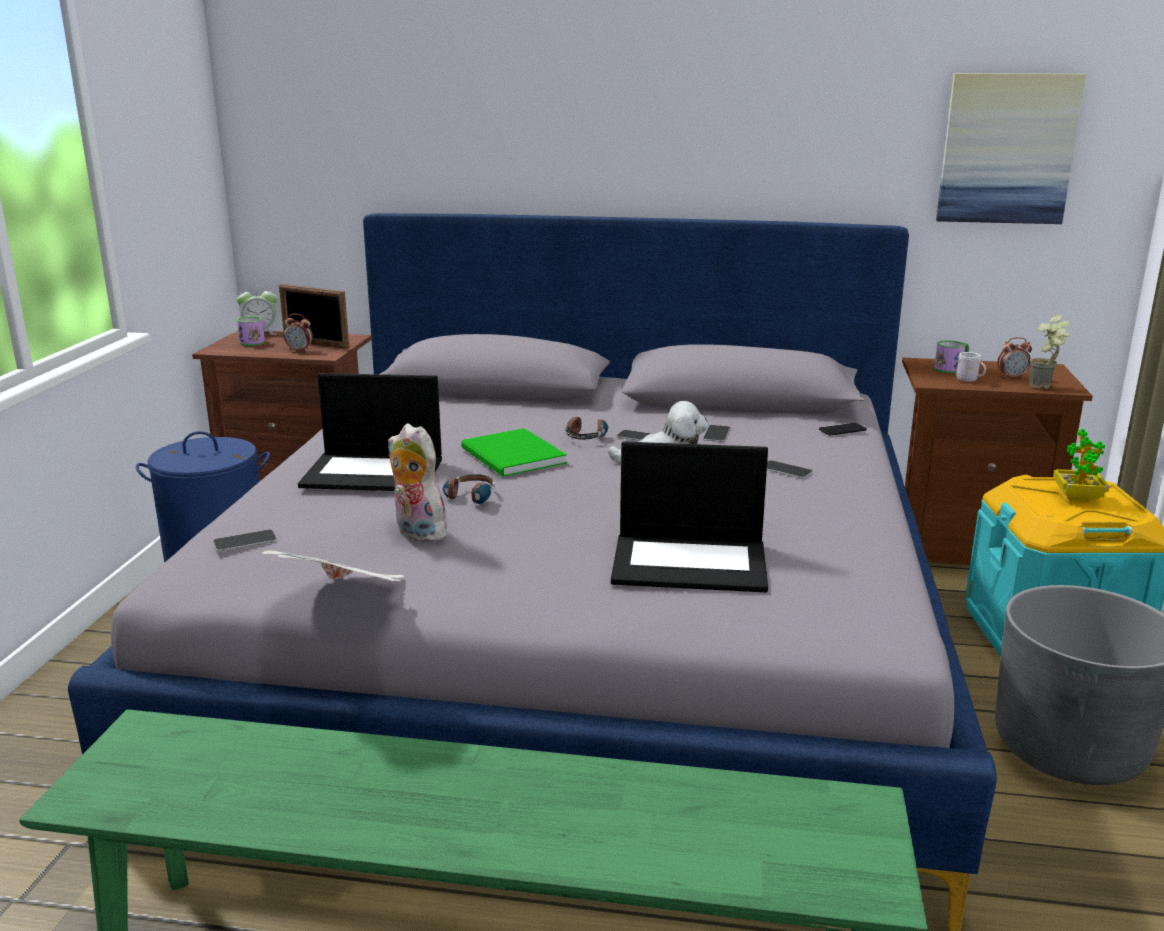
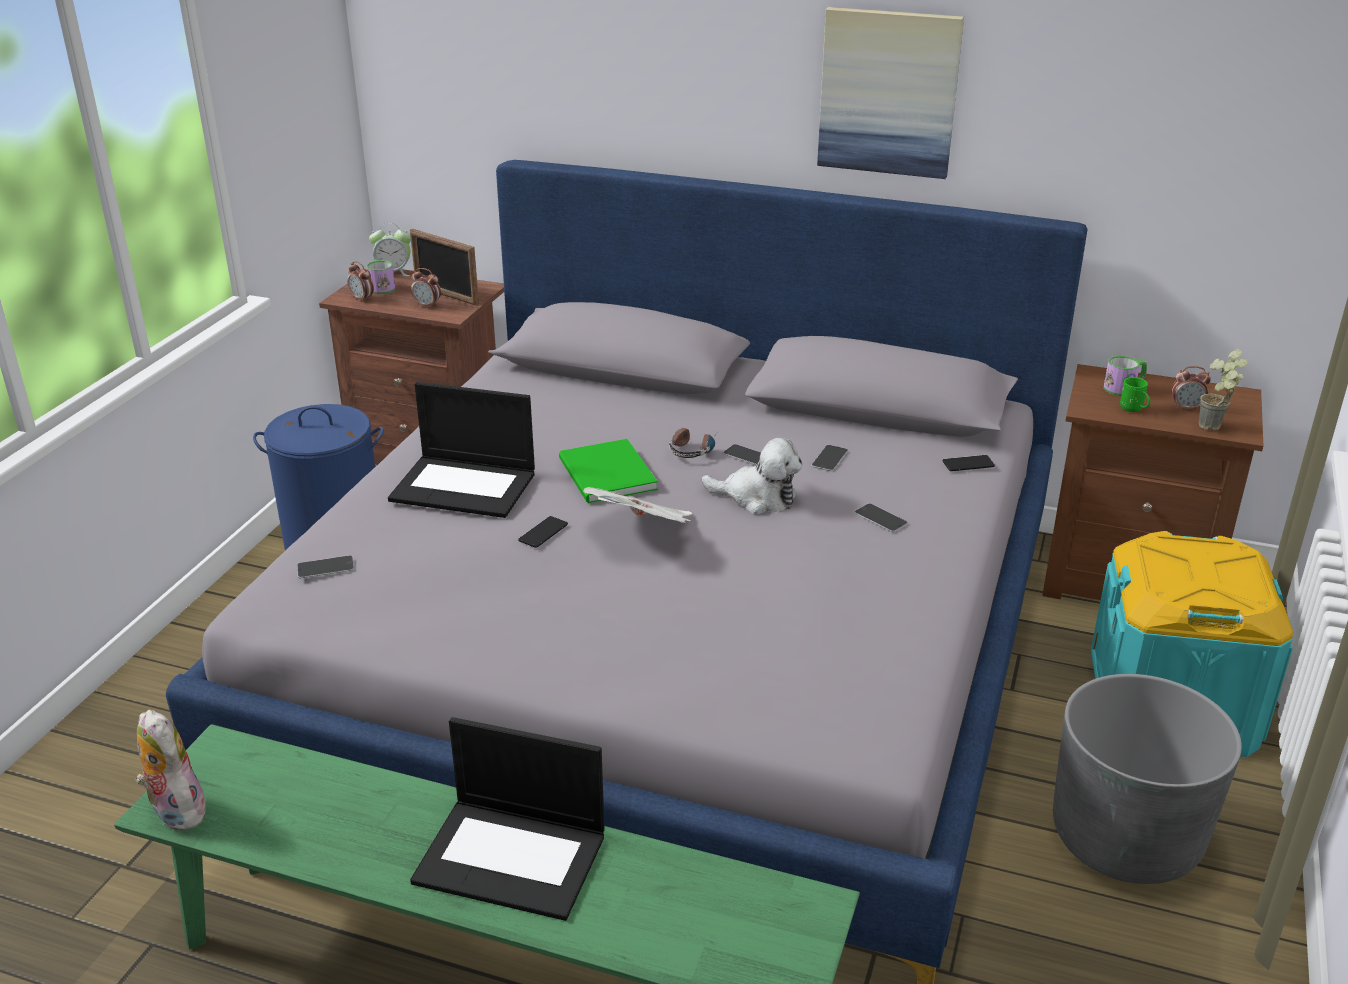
camera: 10 degrees right, 10 degrees up
(234, 349) = (362, 299): none -> alarm clock
(343, 599) = (398, 647): newspaper -> newspaper (643, 530)
(416, 533) = (484, 572): plush toy -> plush toy (175, 811)
(467, 499) = (543, 532): headphones -> phone
(691, 562) = (732, 636): laptop -> laptop (513, 857)
(969, 380) = (1133, 410): white mug -> green mug
(1007, 149) = (1212, 145): picture -> picture (888, 92)
(1077, 497) = (1205, 570): potted plant -> none

